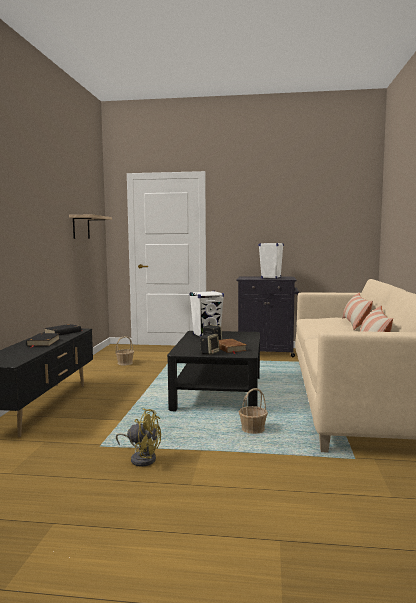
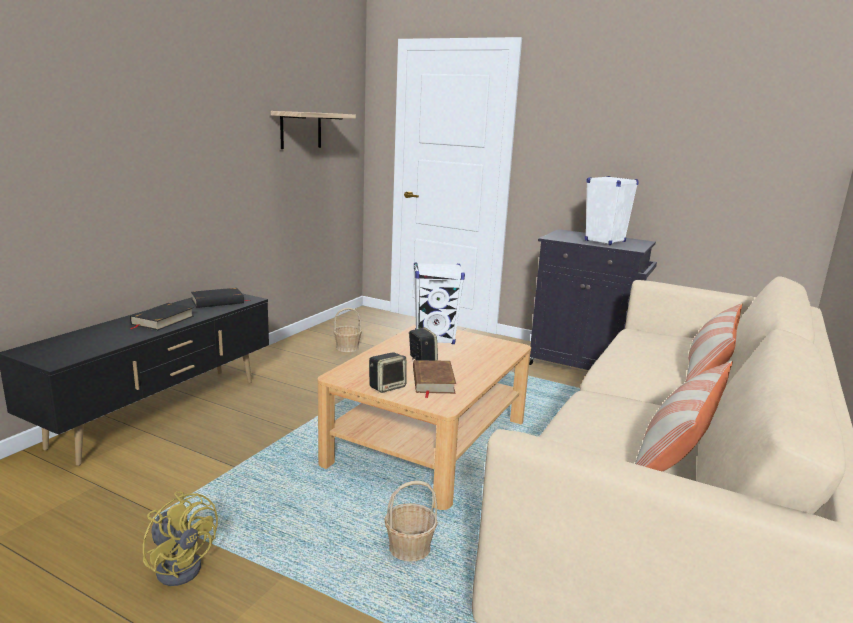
camera: 20 degrees right, 10 degrees up
(218, 392) = (429, 441): black coffee table -> beige coffee table

